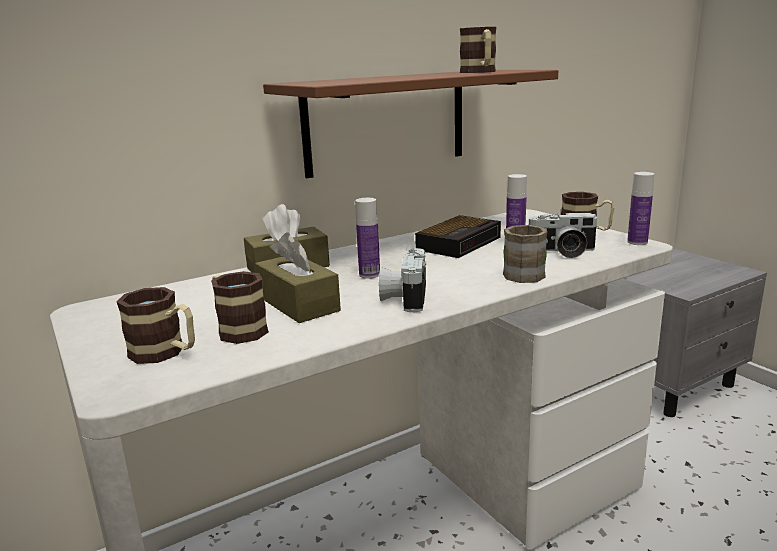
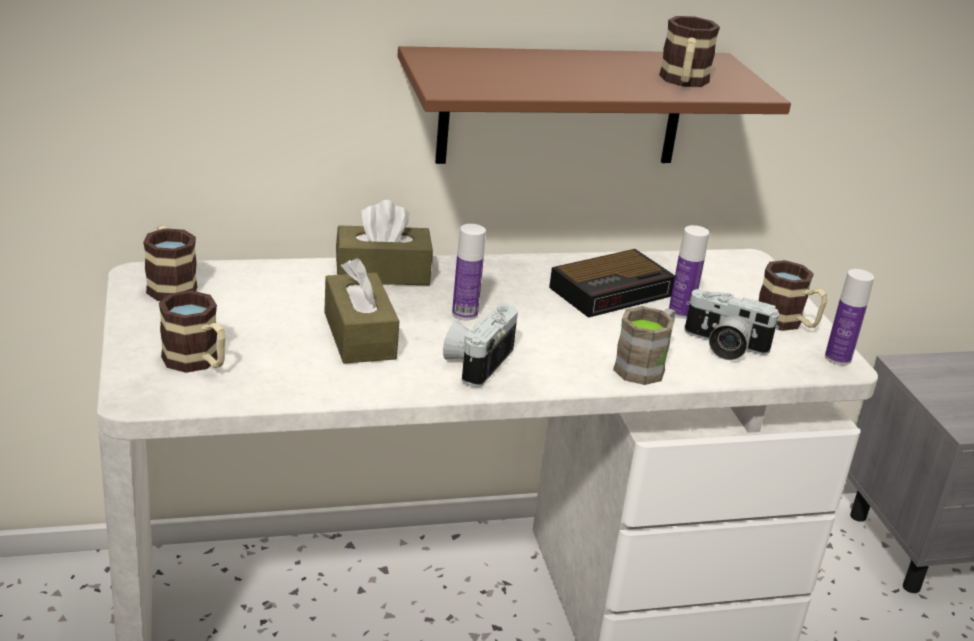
camera: 15 degrees right, 10 degrees up
(237, 329) = (279, 352): mug -> mug (169, 284)

